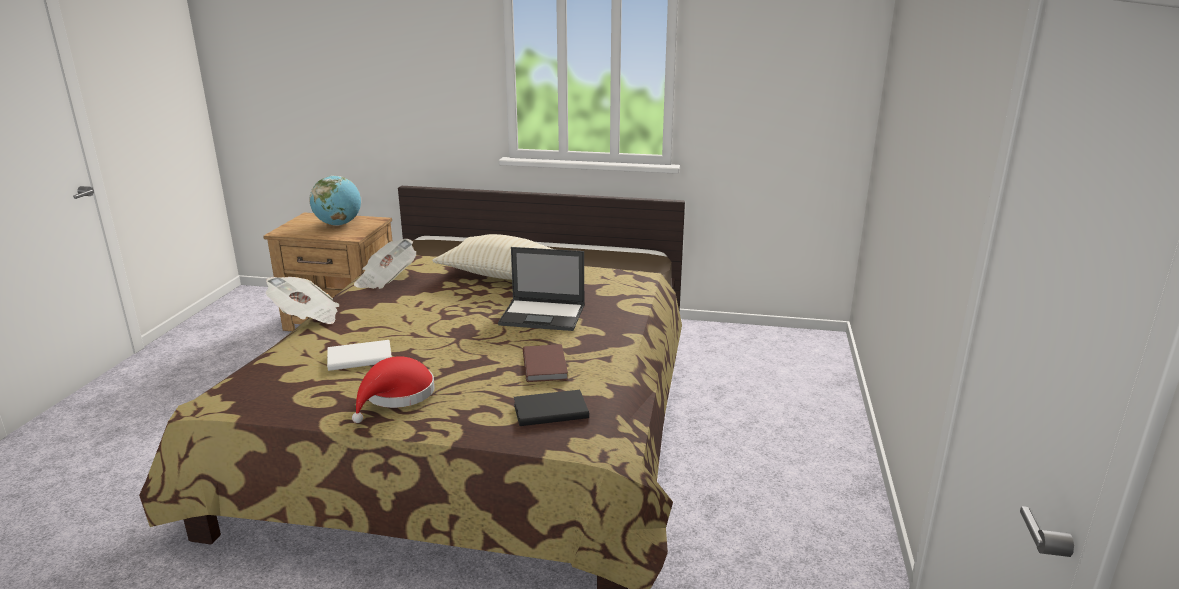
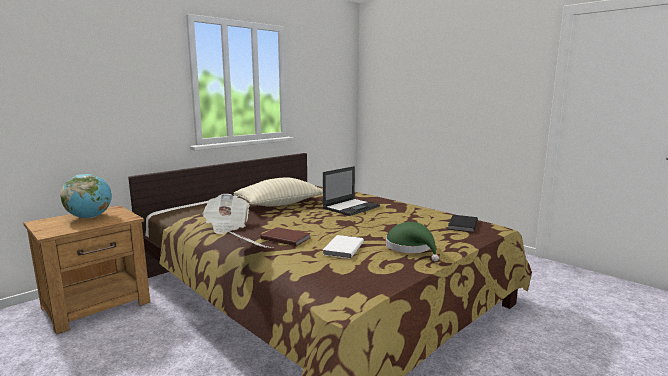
camera: 55 degrees left, 10 degrees down
(396, 396) = (410, 248): red hat -> green hat
(546, 365) = (412, 217): brown book -> brown book (285, 238)

